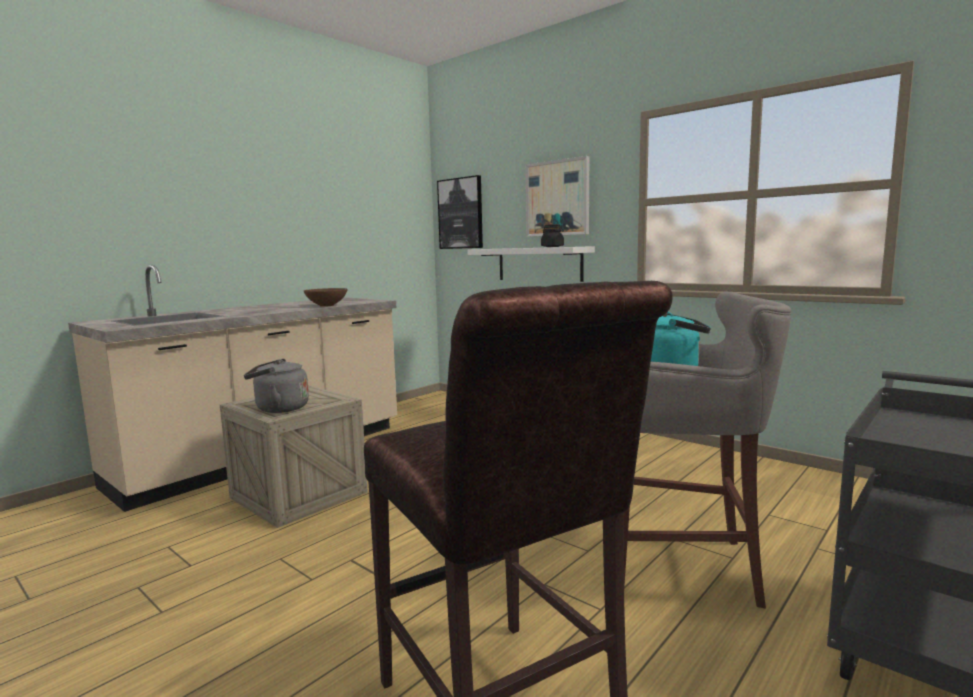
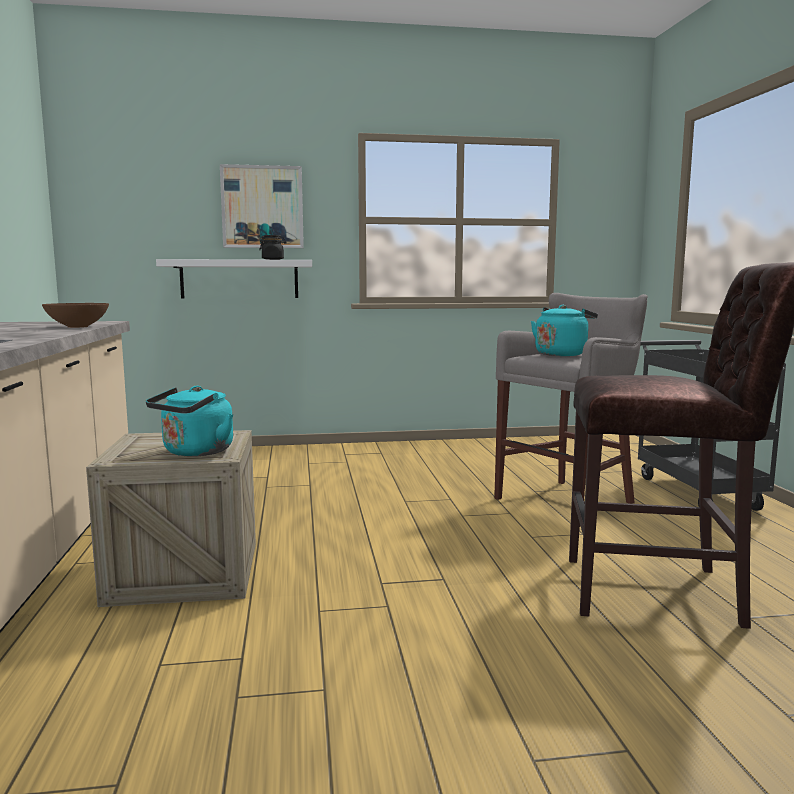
camera: 50 degrees left, 0 degrees up
(278, 409) = (195, 452): grey kettle -> turquoise kettle
(461, 213) = (109, 213): picture -> none

